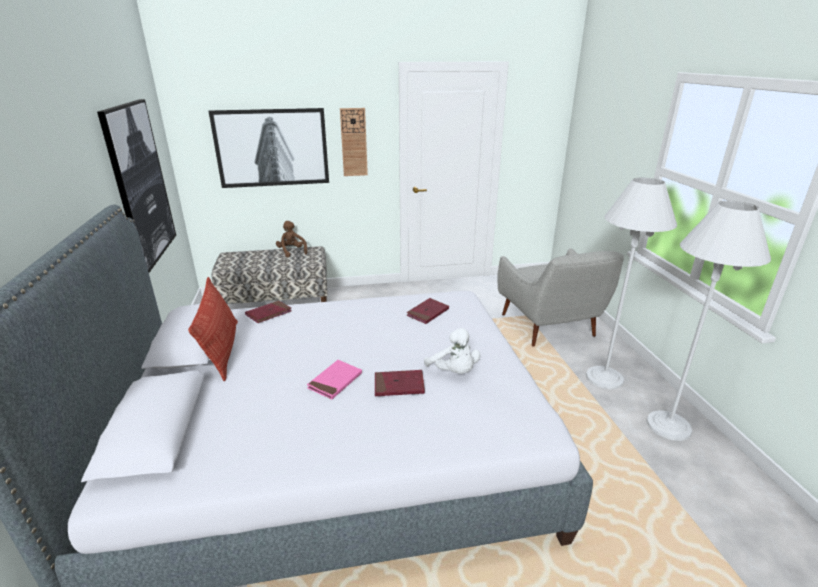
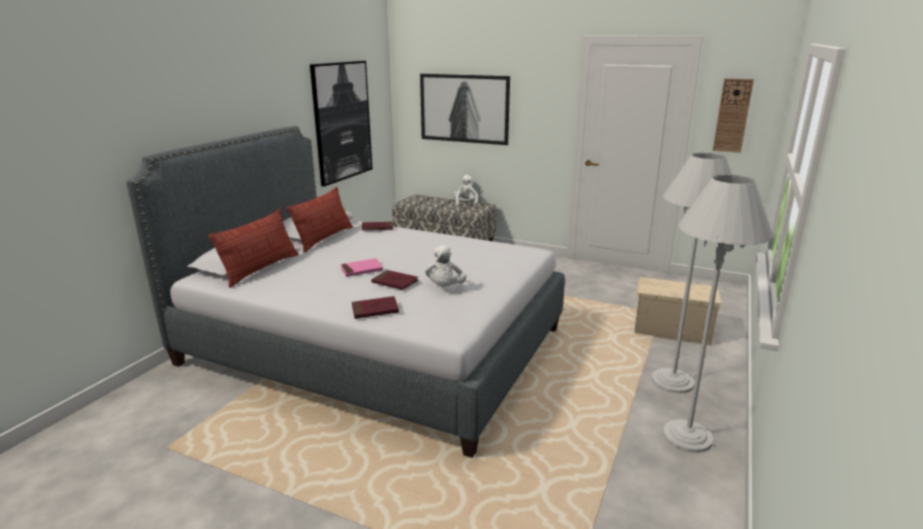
camera: 35 degrees right, 5 degrees down
(197, 432) = (260, 269): none -> pillow
(292, 252) = (465, 203): brown plush toy -> white plush toy
(354, 142) = (533, 110): wall clock -> wall clock (732, 115)
(427, 313) = (486, 253): red book -> red book (375, 310)
(549, 327) = (671, 328): grey armchair -> beige storage box

